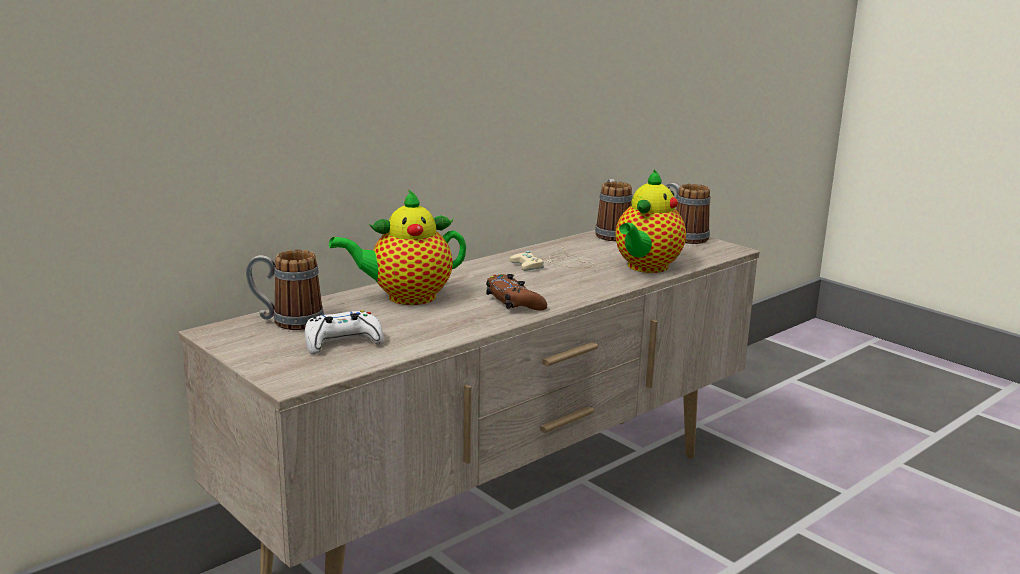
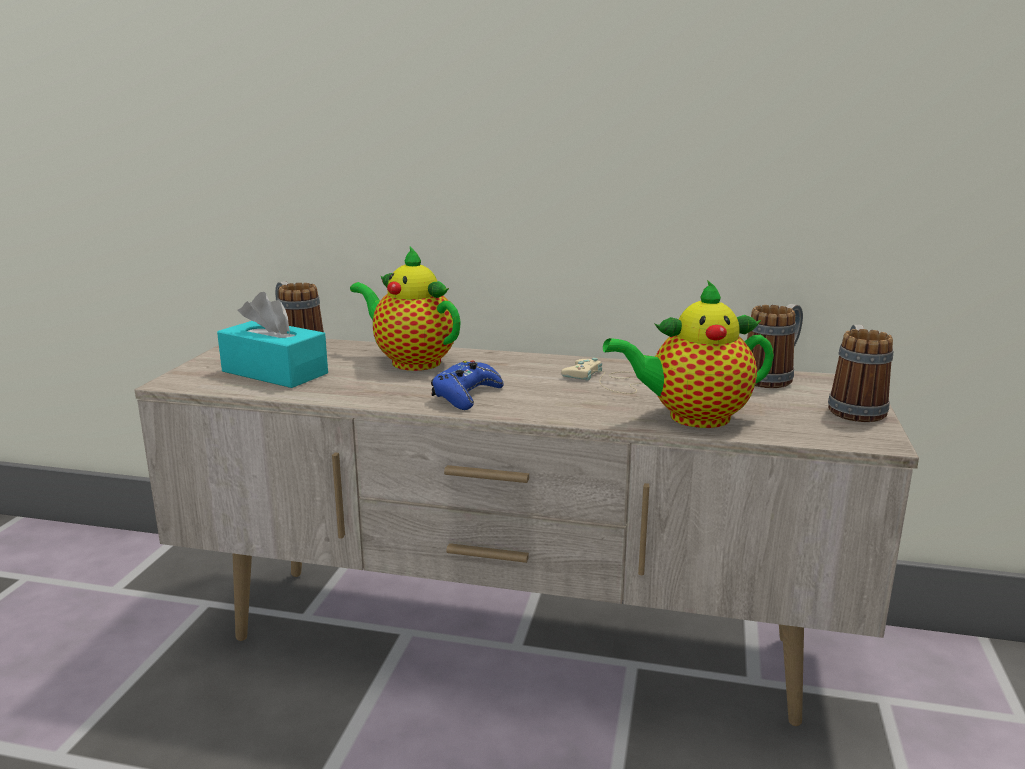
camera: 55 degrees right, 0 degrees up
(342, 342) = (275, 372): white game controller -> turquoise tissue box
(514, 302) = (466, 395): brown game controller -> blue game controller

